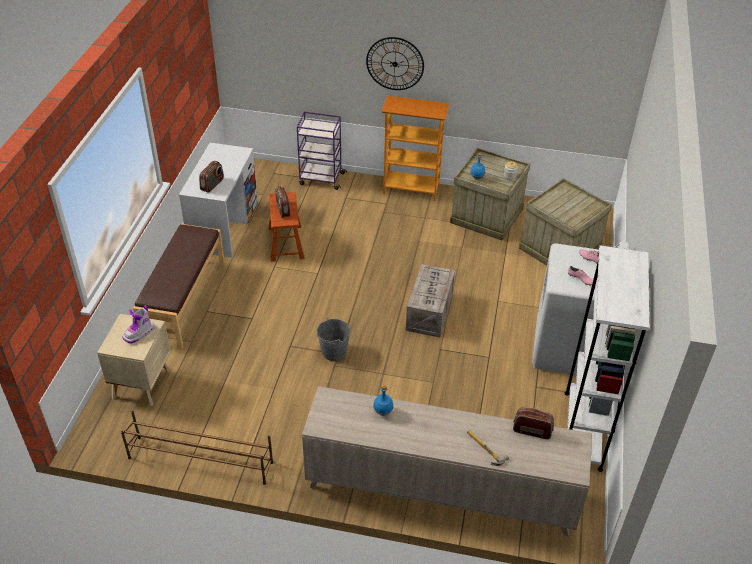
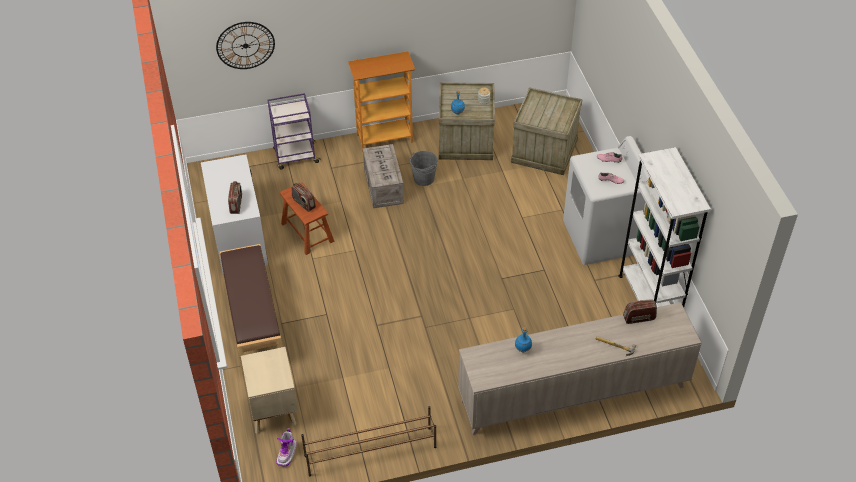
camera: 25 degrees left, 5 degrees up
(139, 333) = (272, 366): boot -> boot (287, 453)
(334, 352) = (417, 315): grey bucket -> grey bucket (424, 178)
(395, 64) = (351, 31): wall clock -> wall clock (245, 45)
(429, 312) = (473, 249): crate -> crate (384, 186)

